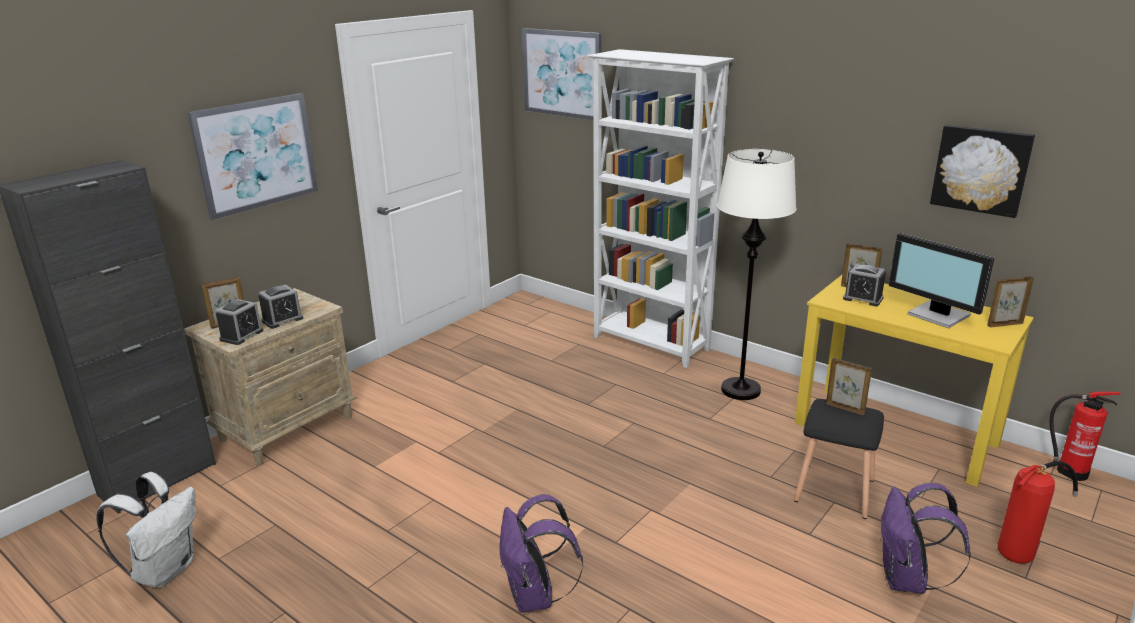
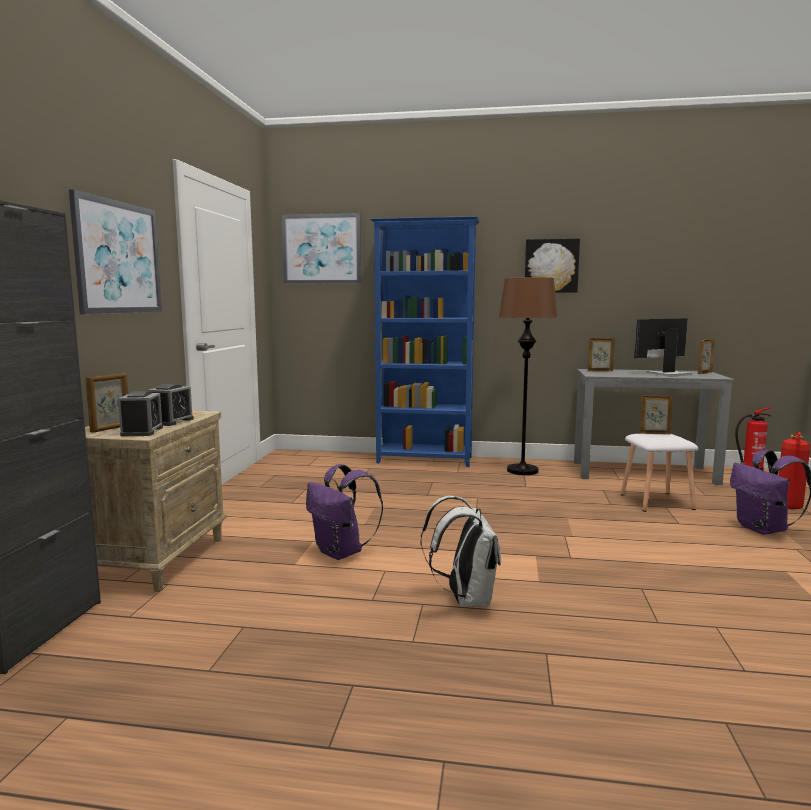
camera: 30 degrees left, 15 degrees down
(165, 570) = (147, 700): white backpack -> white backpack (465, 599)
(535, 596) = (565, 602): purple backpack -> purple backpack (342, 552)
(651, 344) = (425, 460): white bookcase -> blue bookcase
(741, 390) = (522, 470): white floor lamp -> brown floor lamp
(833, 490) = (655, 502): black stool -> white stool
(863, 298) = (612, 373): alarm clock -> none
(895, 433) = (643, 472): yellow desk -> grey desk
(938, 316) = (666, 374): monitor -> monitor turned 135 degrees clockwise
(981, 170) = (662, 279): picture -> picture (551, 266)

